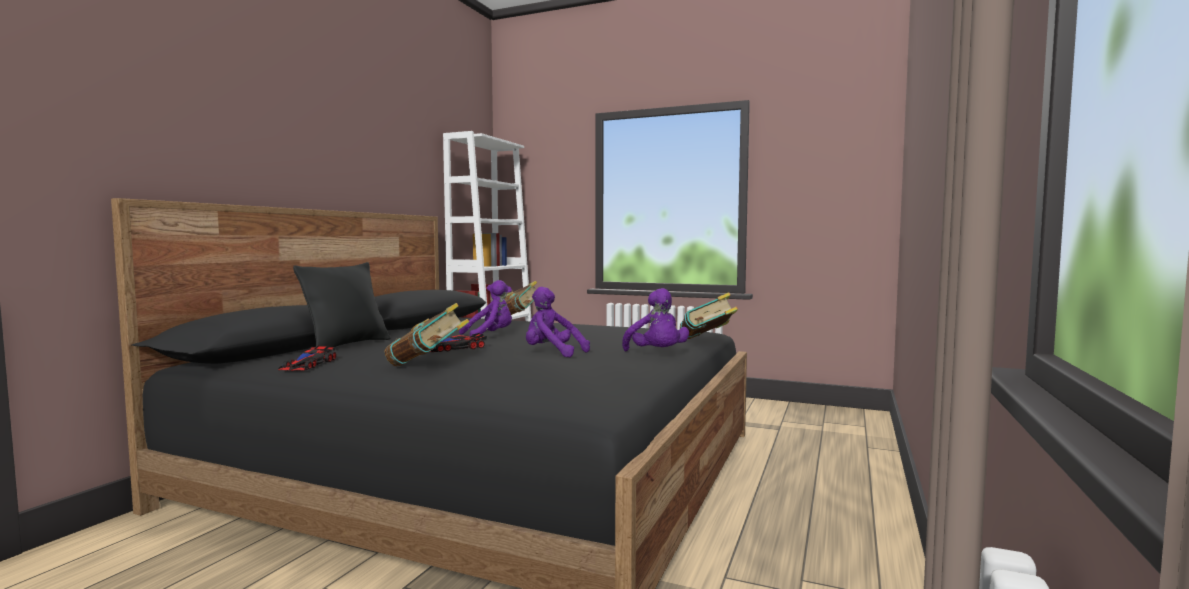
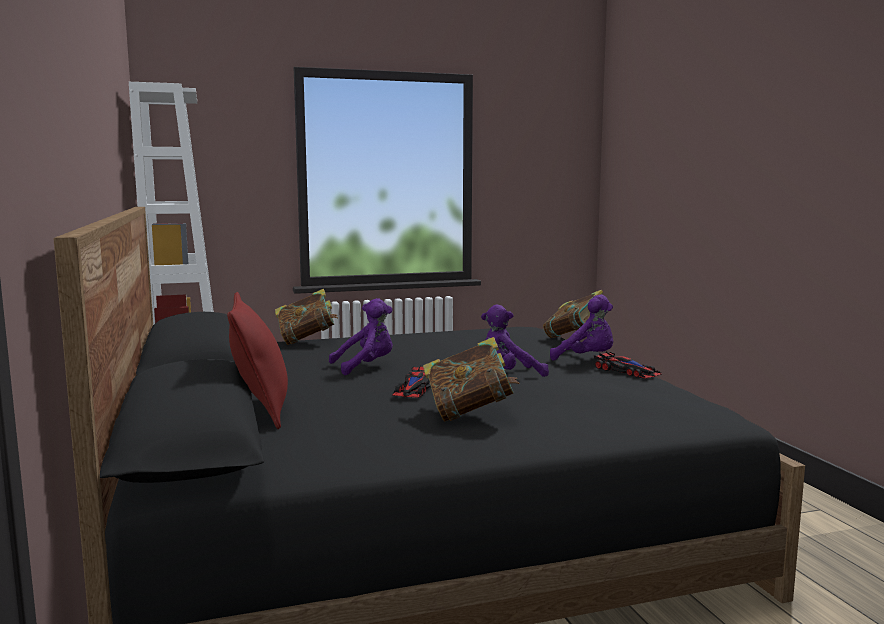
camera: 40 degrees left, 5 degrees up
(308, 365) = (344, 444): toy car -> toy car (626, 371)
(347, 345) = (261, 410): black pillow -> red pillow
(490, 336) = (366, 367): purple plush toy -> purple plush toy turned 45 degrees clockwise

